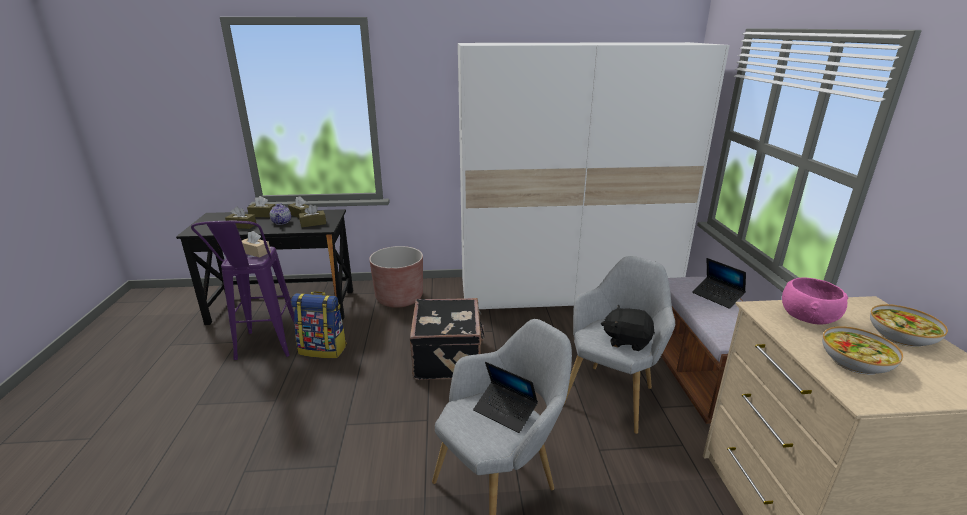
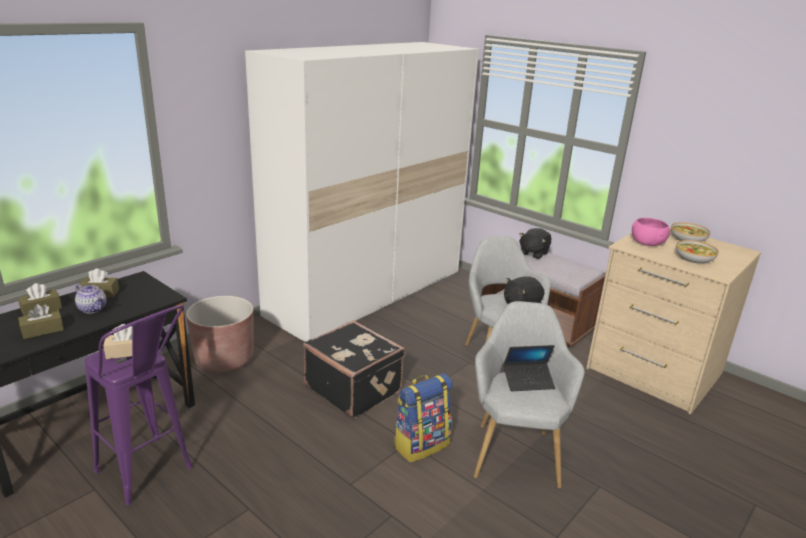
camera: 45 degrees left, 0 degrees up
(313, 223) = (140, 297): brown tissue box -> none
(323, 349) = (221, 441): backpack -> backpack (421, 444)
(717, 296) = (533, 253): laptop -> black plush toy

